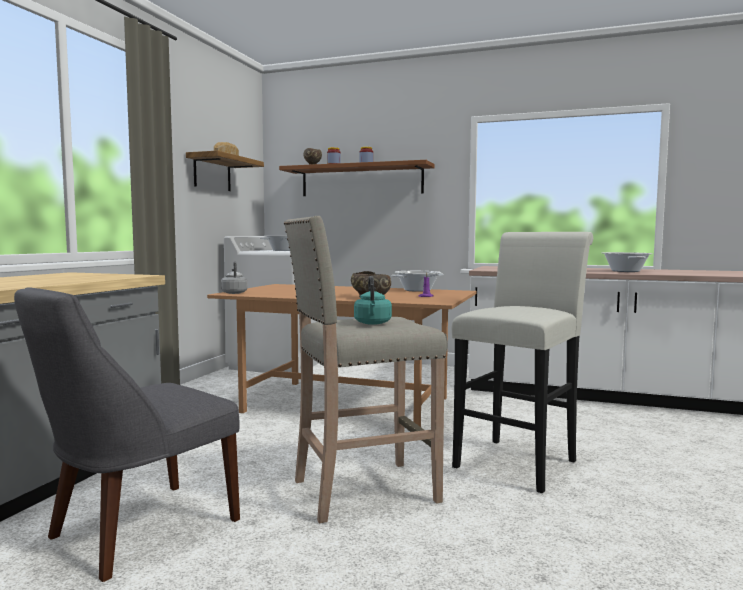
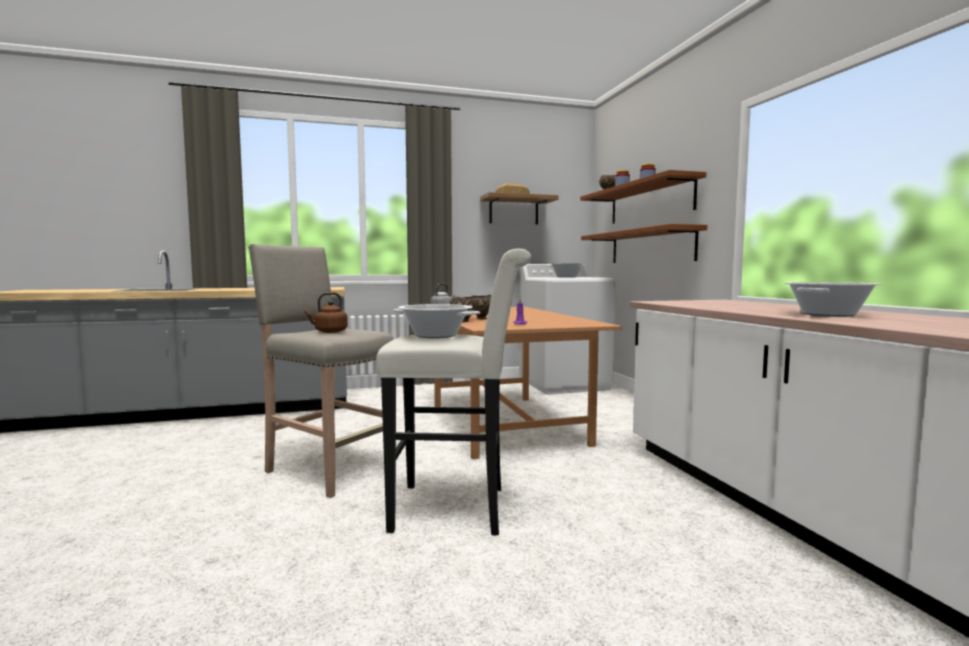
camera: 55 degrees right, 0 degrees up
(137, 531) = (230, 439): grey chair -> none
(365, 221) = (650, 246): none -> brown shelf
(372, 323) = (329, 332): turquoise kettle -> brown kettle
(417, 290) = (569, 319): cooking pot -> cooking pot (435, 335)

